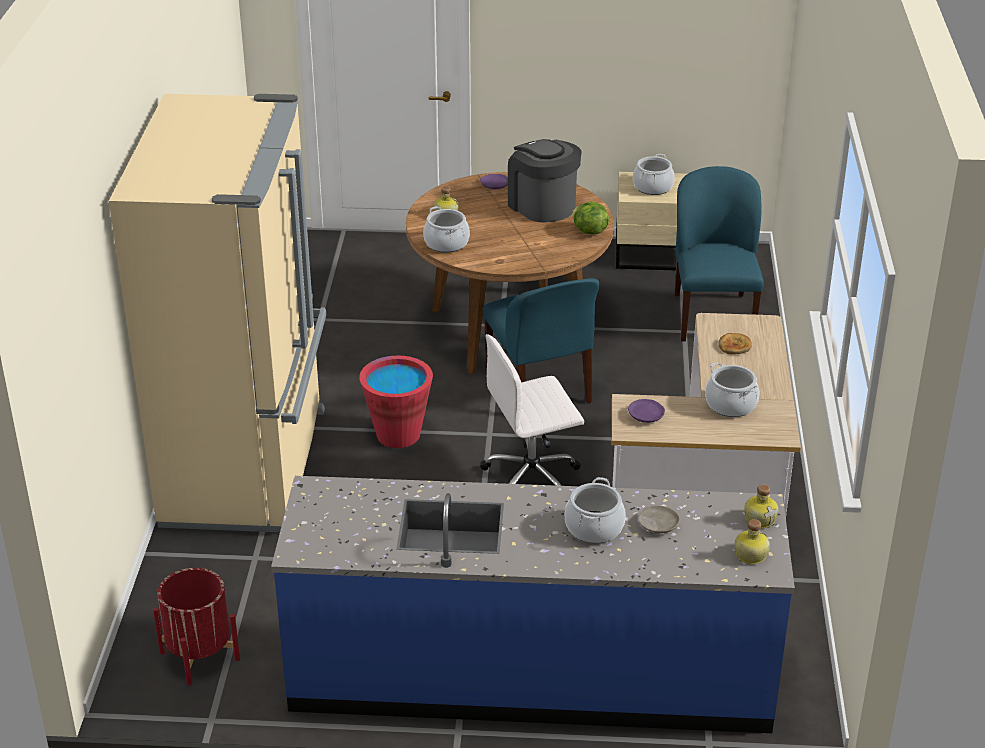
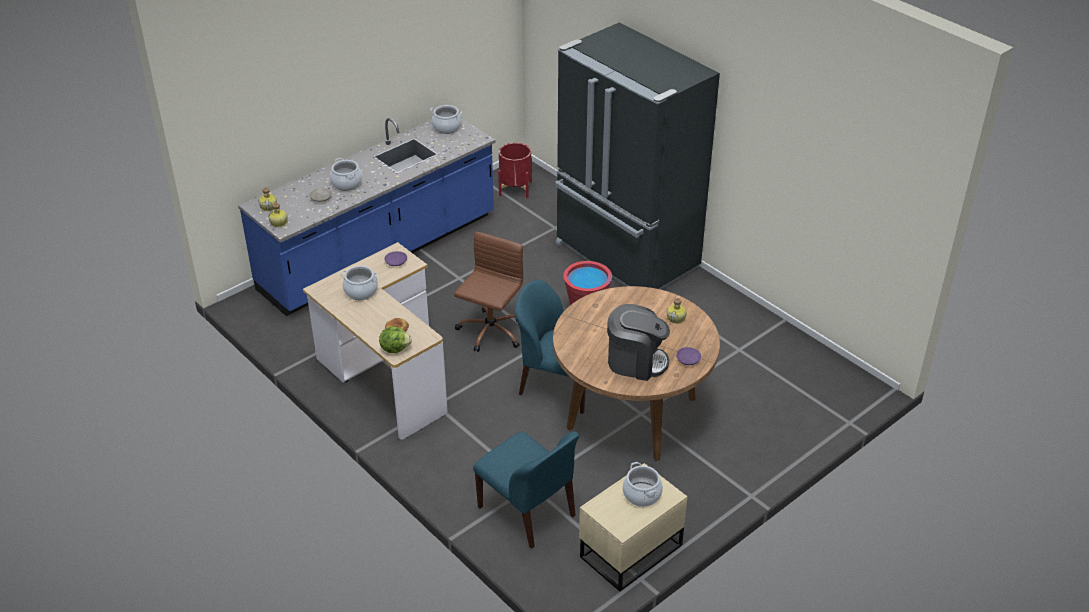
camera: 135 degrees right, 5 degrees up
(249, 466) = (625, 257): beige fridge -> black fridge
(446, 243) = (641, 299): cooking pot -> cooking pot (446, 127)
(533, 478) = (490, 332): white office chair -> brown office chair
(589, 231) = (579, 358): lettuce -> lettuce (395, 348)

